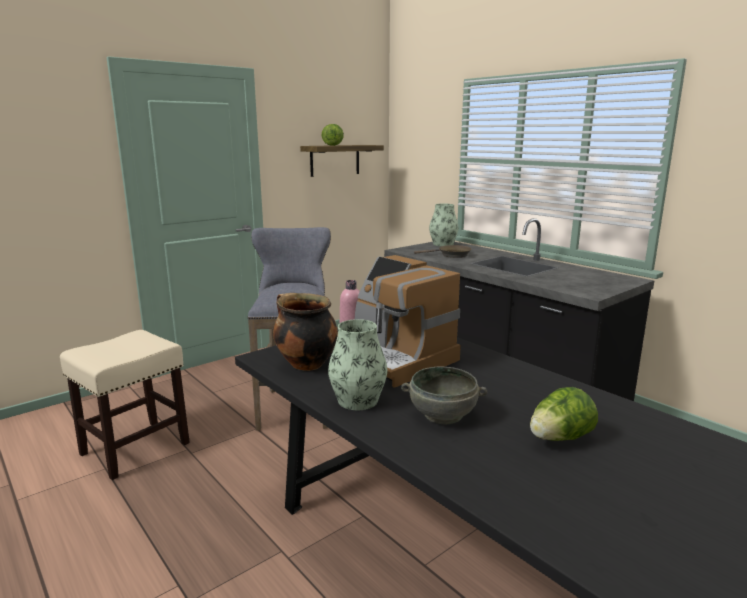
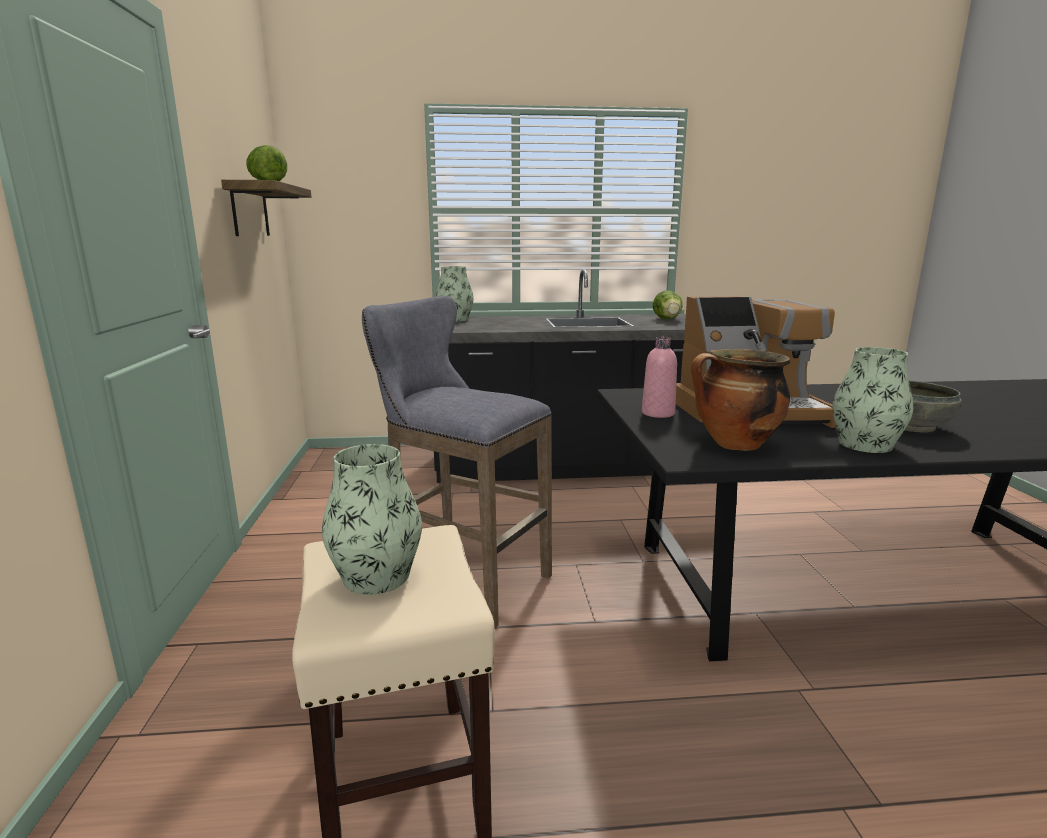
camera: 55 degrees left, 0 degrees up
(118, 346) = (376, 576): none -> vase
(451, 255) = (509, 325): brown frying pan -> none
(559, 438) = (967, 409): lettuce -> lettuce (668, 319)

